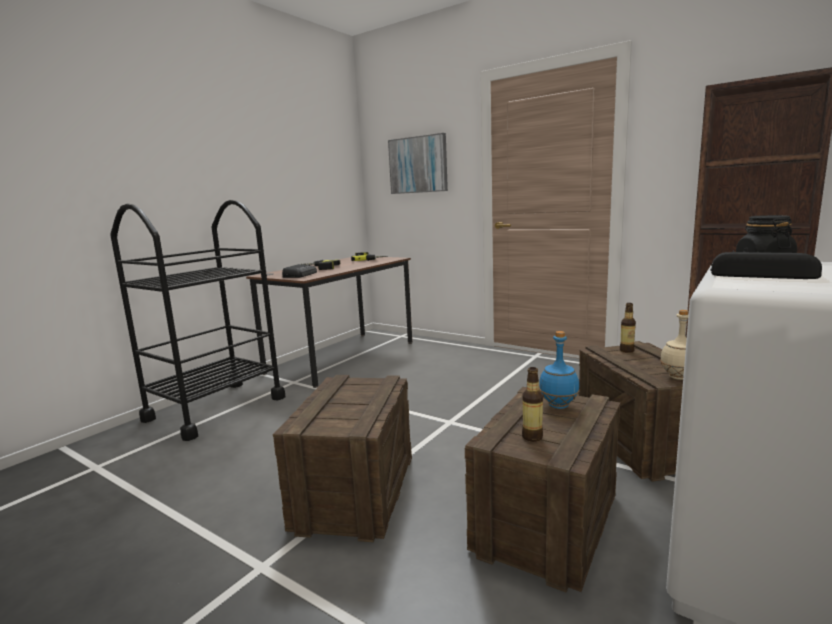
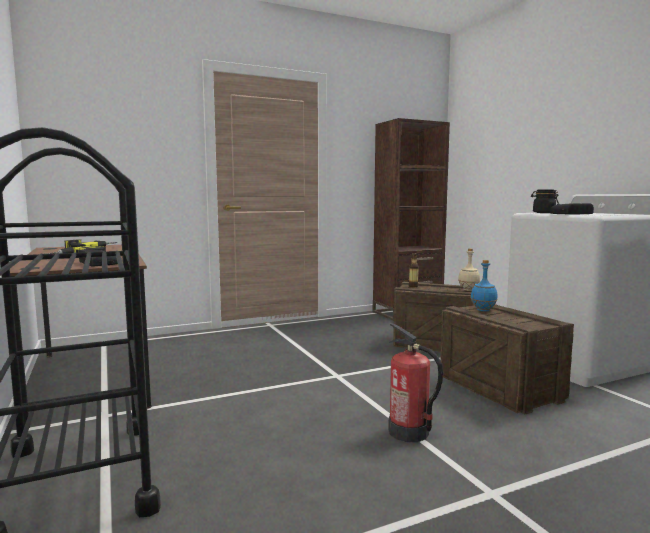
camera: 60 degrees left, 5 degrees down
(355, 492) = (409, 432): crate -> fire extinguisher
(418, 165) = (122, 138): picture -> none
(532, 437) = (522, 322): bottle -> none

